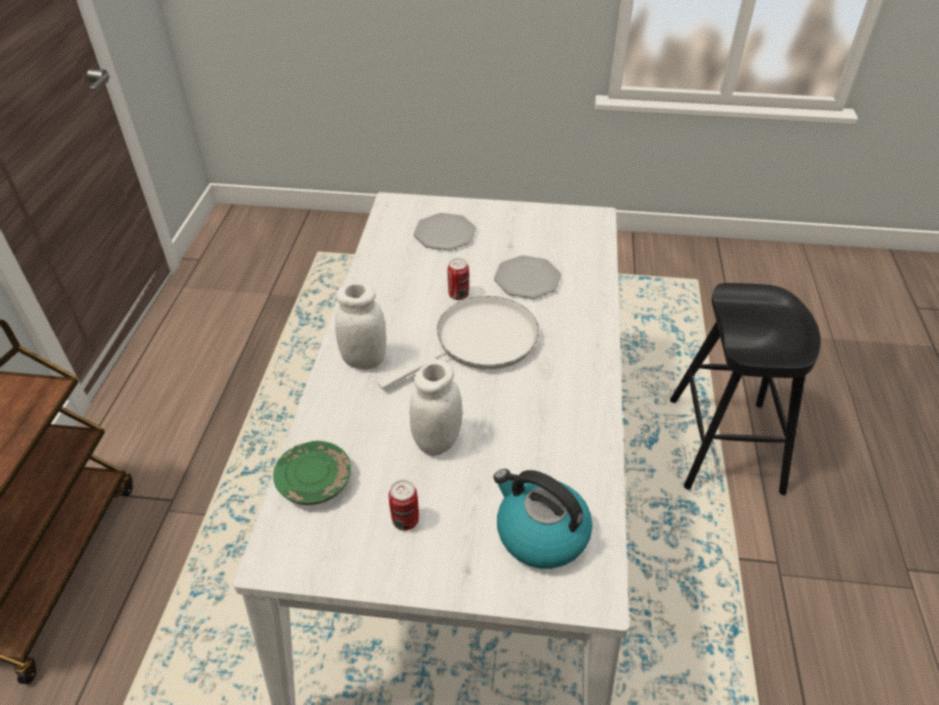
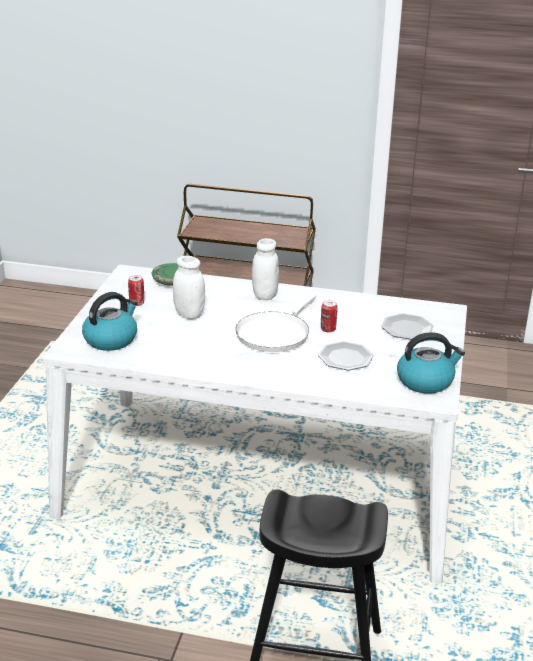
camera: 95 degrees right, 15 degrees down
(480, 342) = (275, 334): white frying pan -> white frying pan turned 60 degrees clockwise
(559, 224) = (426, 381): none -> kettle

